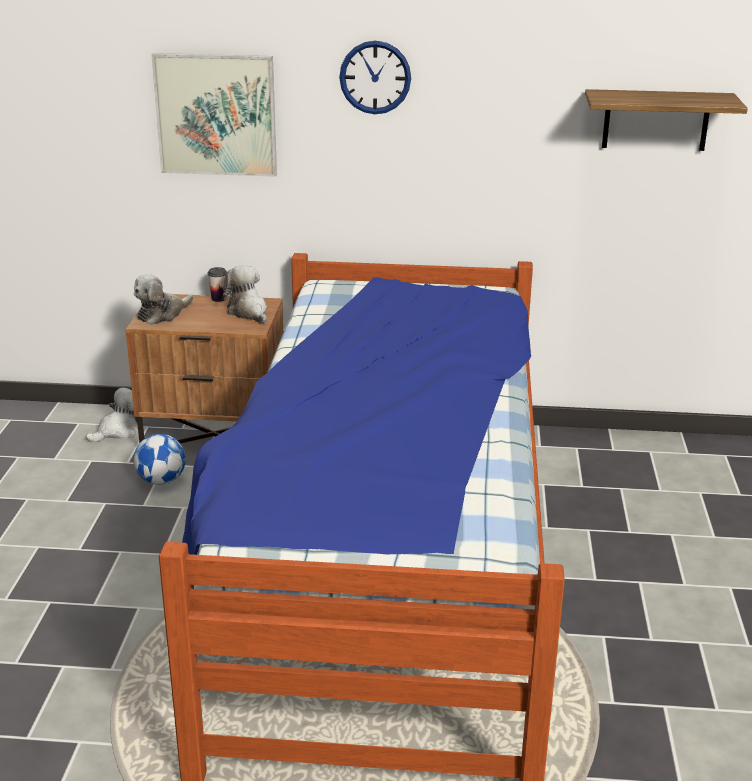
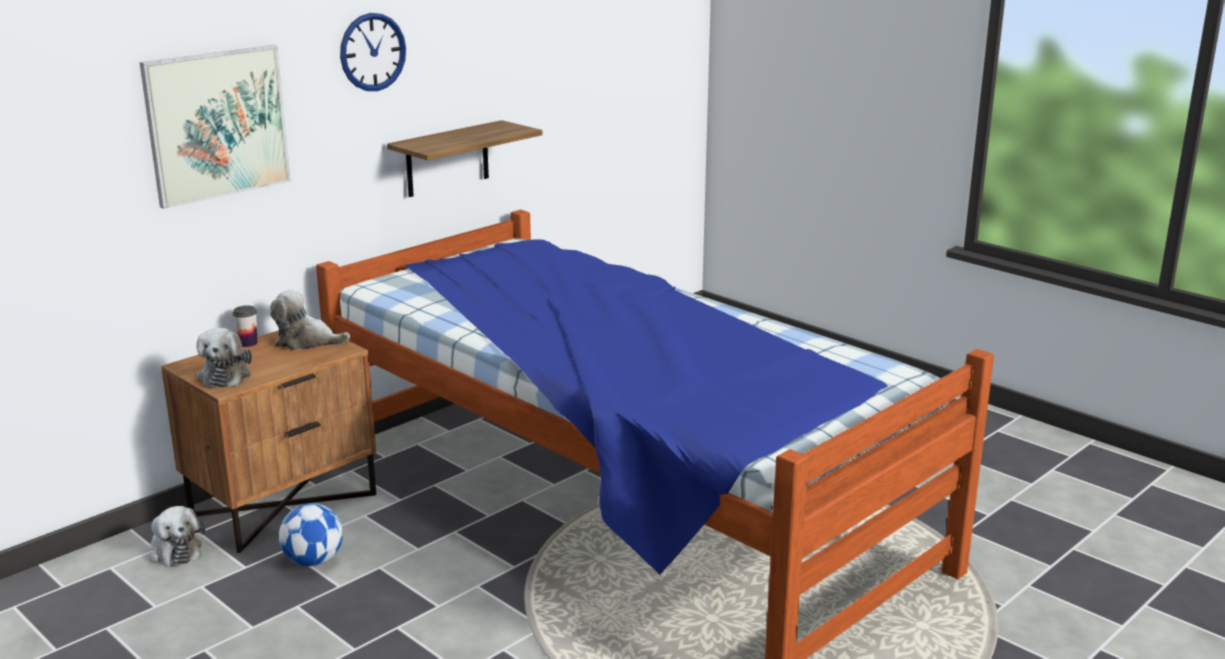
camera: 50 degrees left, 5 degrees down
(118, 431) = (175, 550): plush toy -> plush toy turned 150 degrees clockwise
(656, 120) = (589, 53): shelf -> shelf (447, 159)

